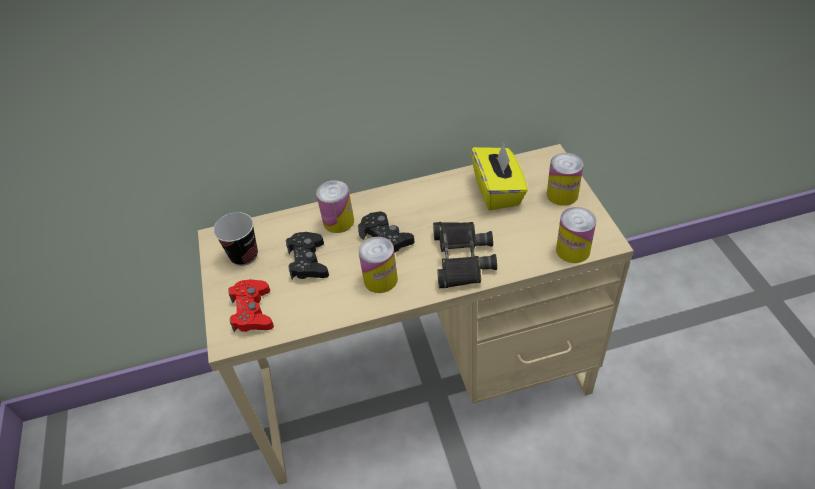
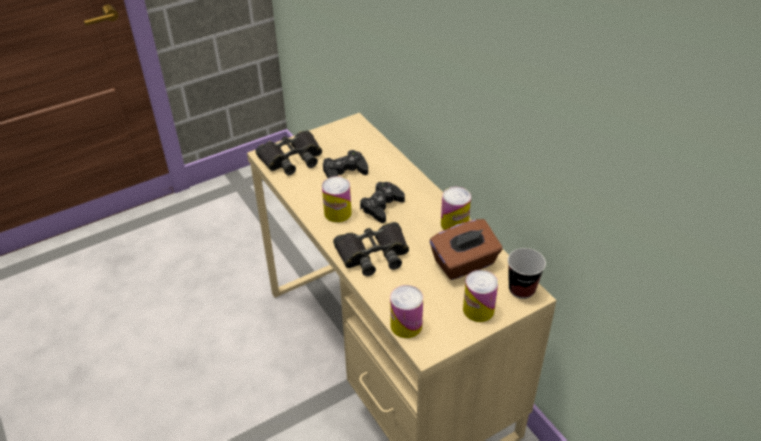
camera: 70 degrees right, 5 degrees down
(244, 256) = (341, 140): cup -> cup (521, 289)
(252, 311) = (291, 158): red game controller -> black binoculars
(338, 221) = (391, 176): can -> can (454, 224)
(498, 191) = (464, 264): yellow tissue box -> brown tissue box

